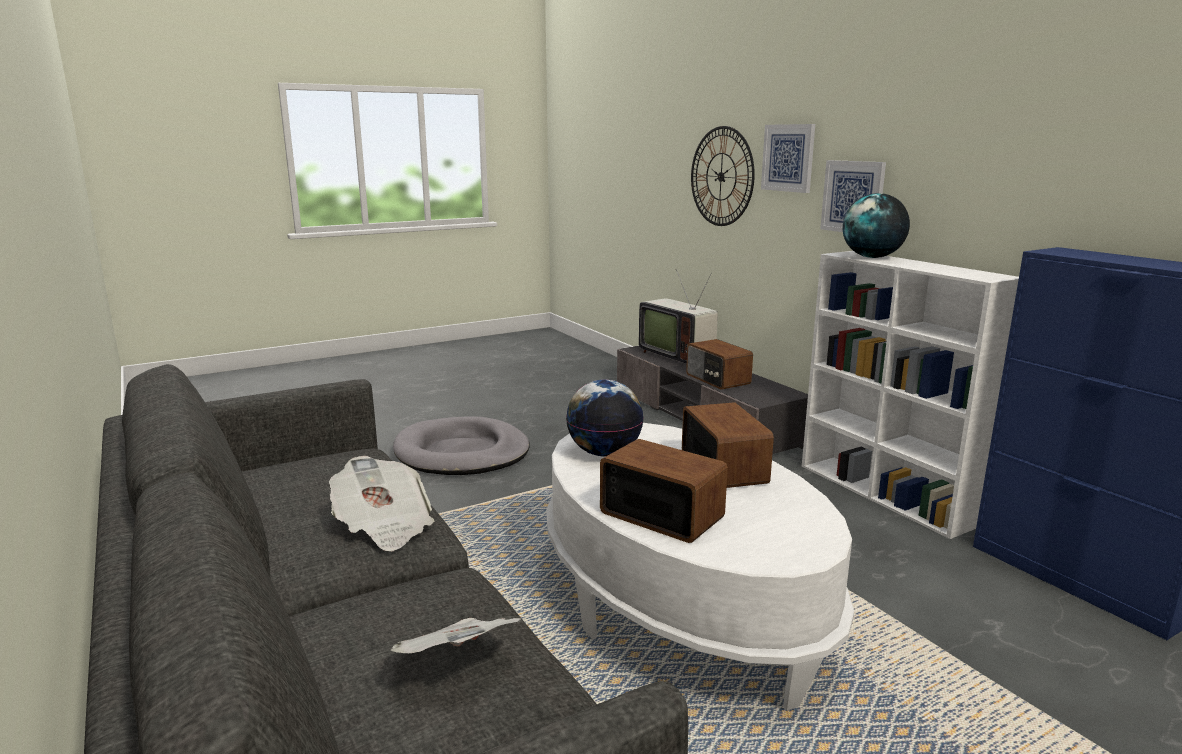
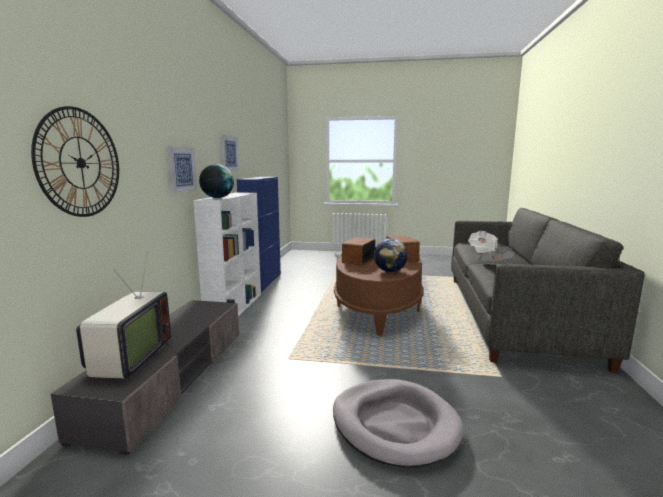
camera: 140 degrees left, 5 degrees down
(680, 602) = (377, 309): white coffee table -> brown coffee table
(717, 379) = (190, 326): radio -> none
(788, 158) = (142, 144): picture -> picture (229, 153)

